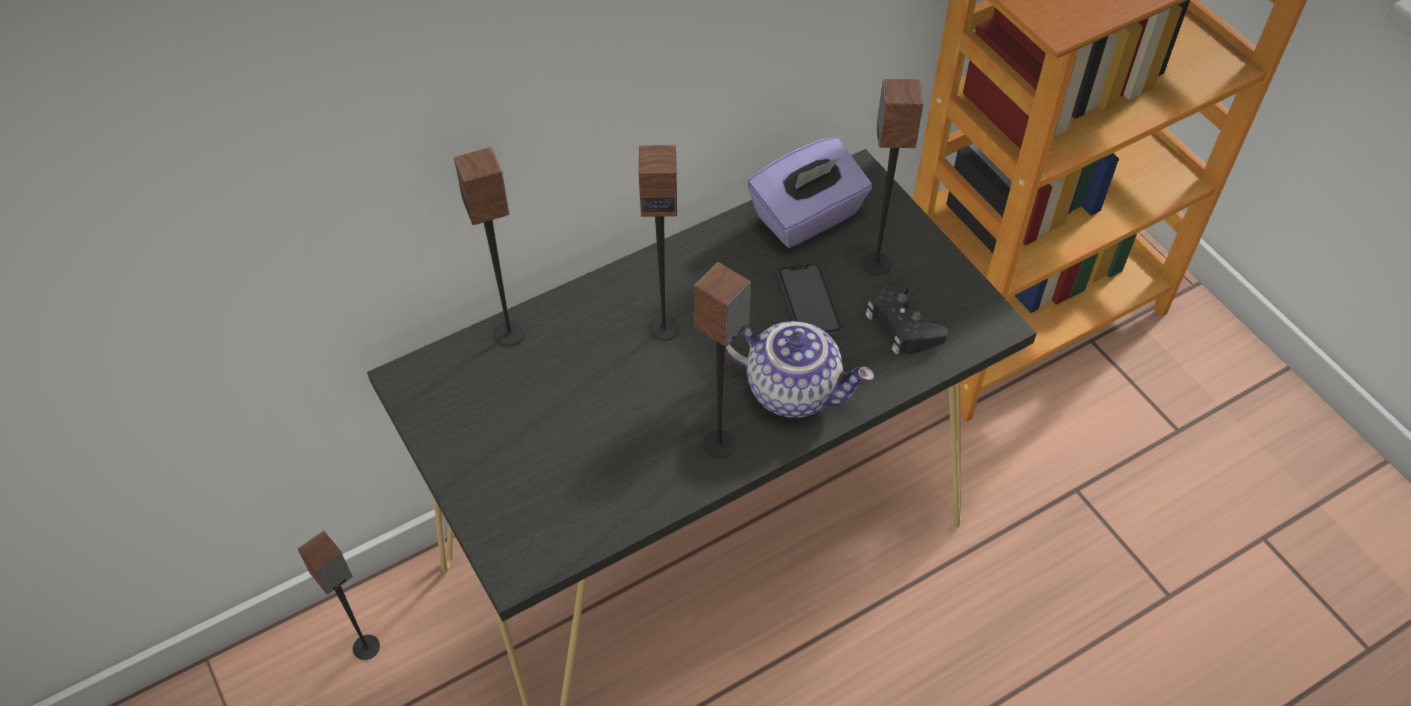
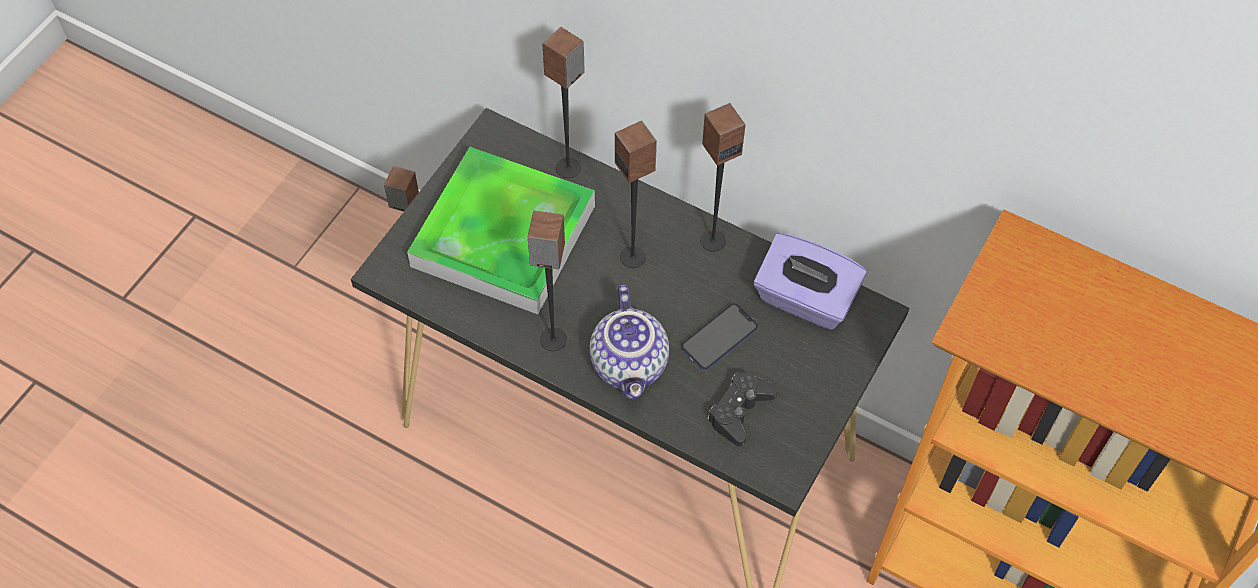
camera: 60 degrees right, 5 degrees up
(553, 431) = (503, 236): none -> tray
(875, 263) = (789, 366): speaker -> speaker (712, 240)

